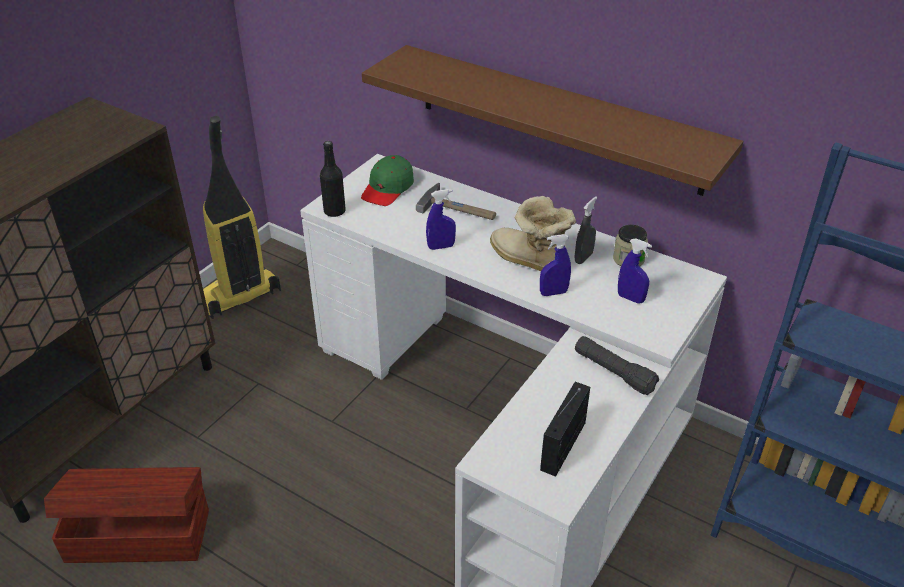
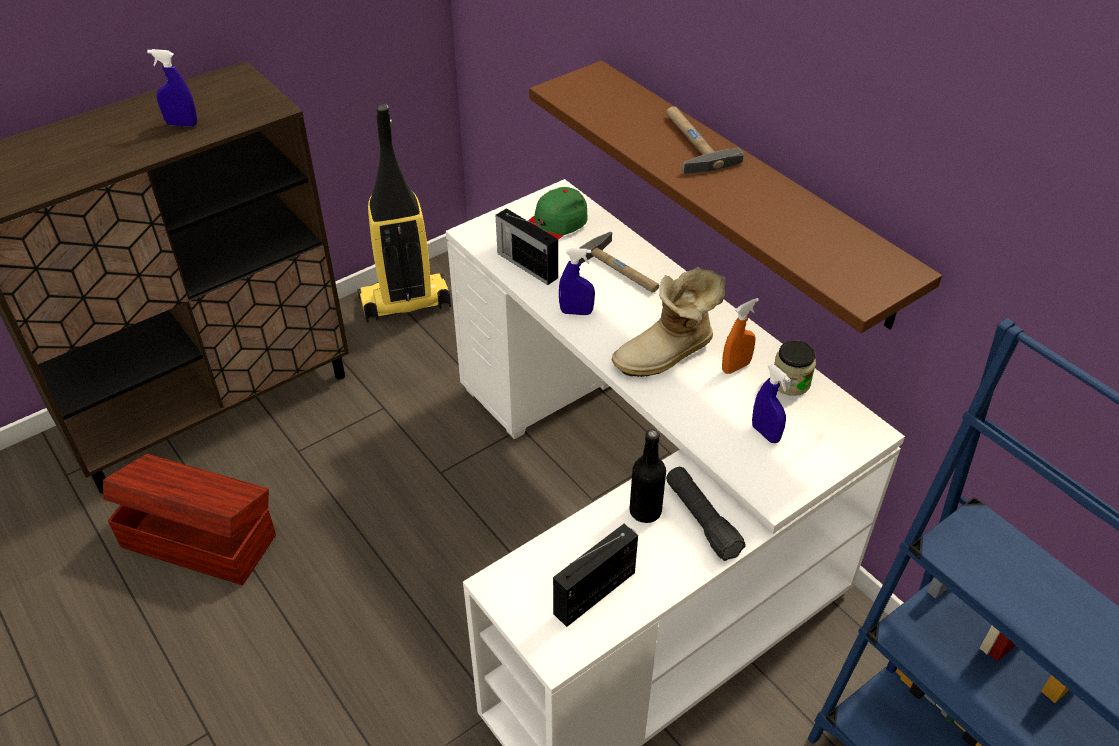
camera: 20 degrees right, 5 degrees up
(334, 211) = (481, 241): black bottle -> black bottle (645, 511)
(381, 221) = (526, 264): none -> radio
(512, 88) = (690, 143): none -> hammer
(529, 261) = (668, 355): boot -> boot turned 90 degrees counterclockwise
(553, 293) = (676, 402): blue spray bottle -> blue spray bottle (182, 124)
(583, 258) = (736, 367): grey spray bottle -> orange spray bottle

